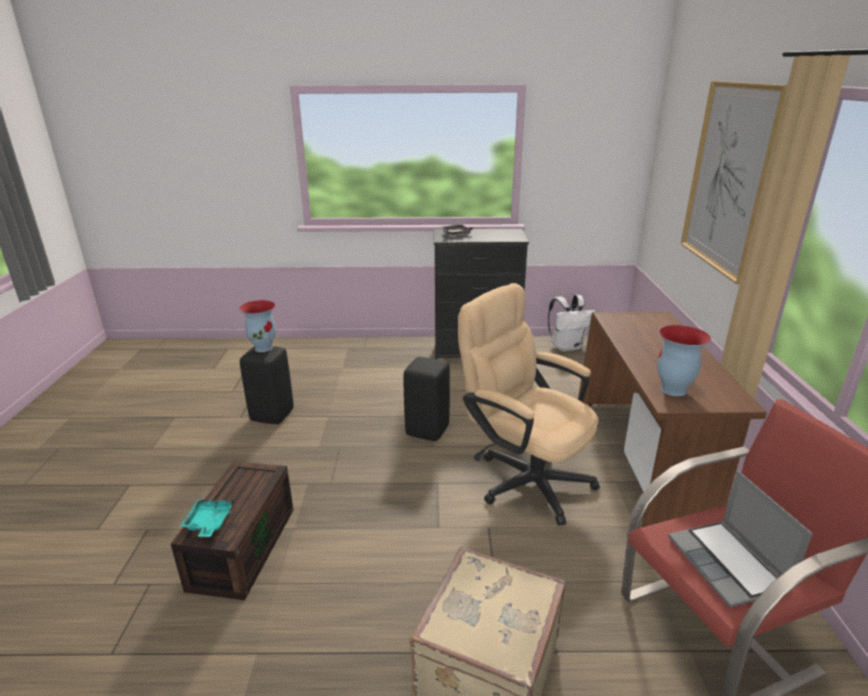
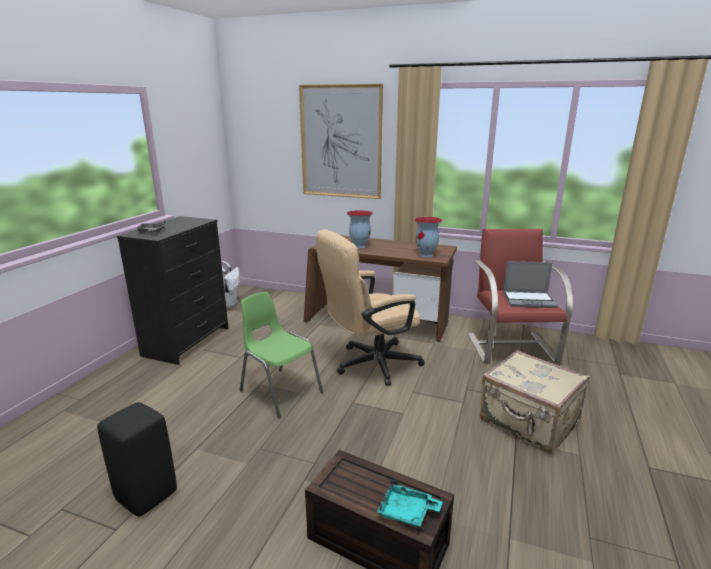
camera: 70 degrees left, 5 degrees down
(264, 348) = (122, 415): vase -> vase (359, 246)
(428, 430) = (280, 391): black stool -> green chair

